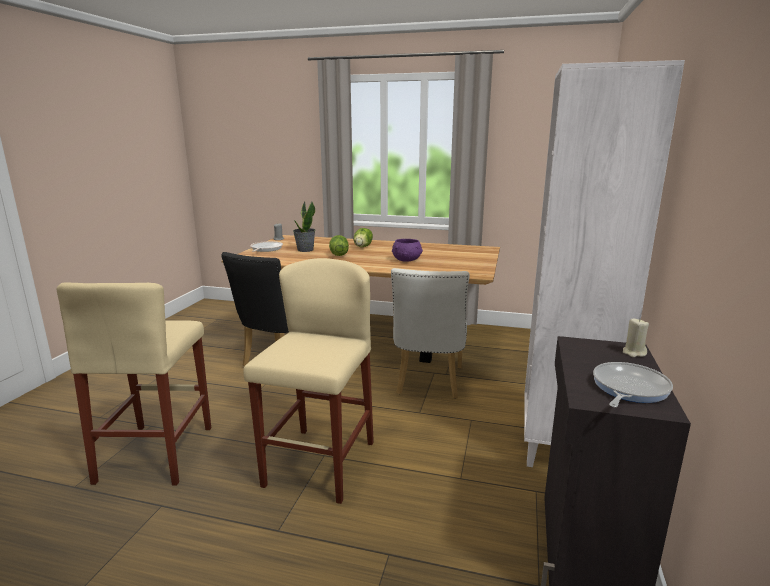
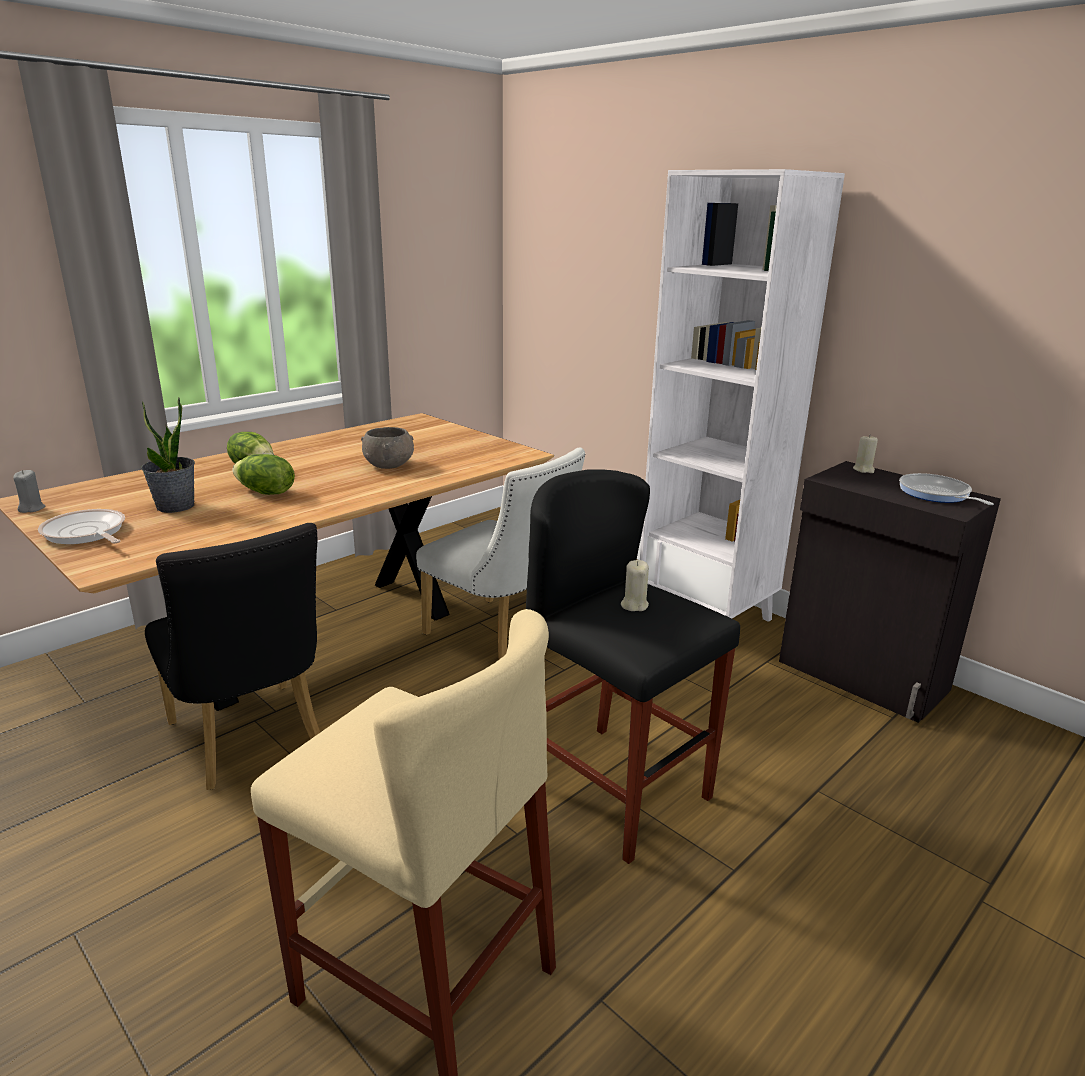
camera: 60 degrees left, 5 degrees up
(315, 343) = (634, 605): none -> beige candle
(320, 463) = (613, 789): beige stool -> black stool
(407, 260) = (389, 465): purple bowl -> grey bowl

